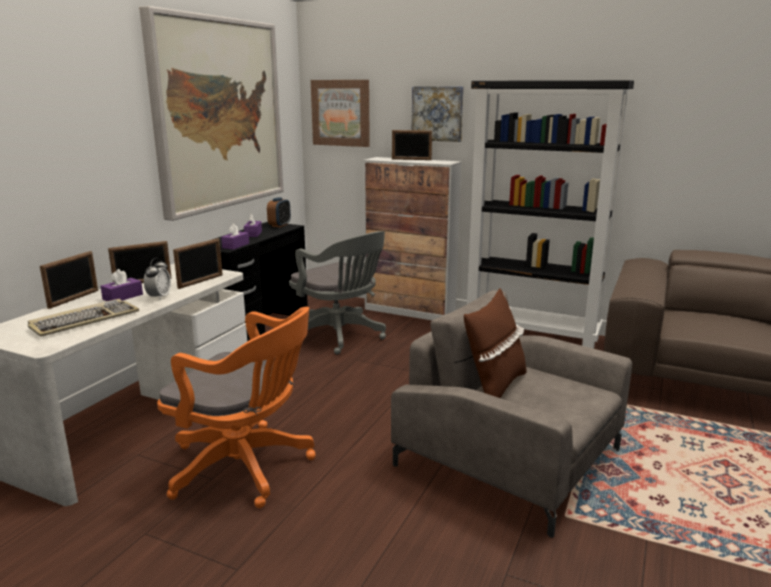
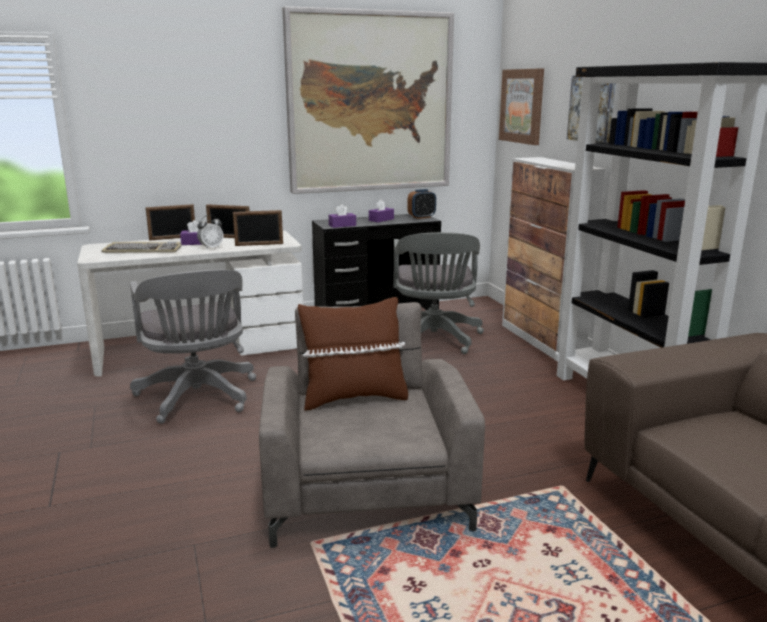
camera: 45 degrees right, 0 degrees up
(246, 468) = (198, 398): orange office chair -> grey office chair
(411, 159) = (559, 162): picture frame -> none

